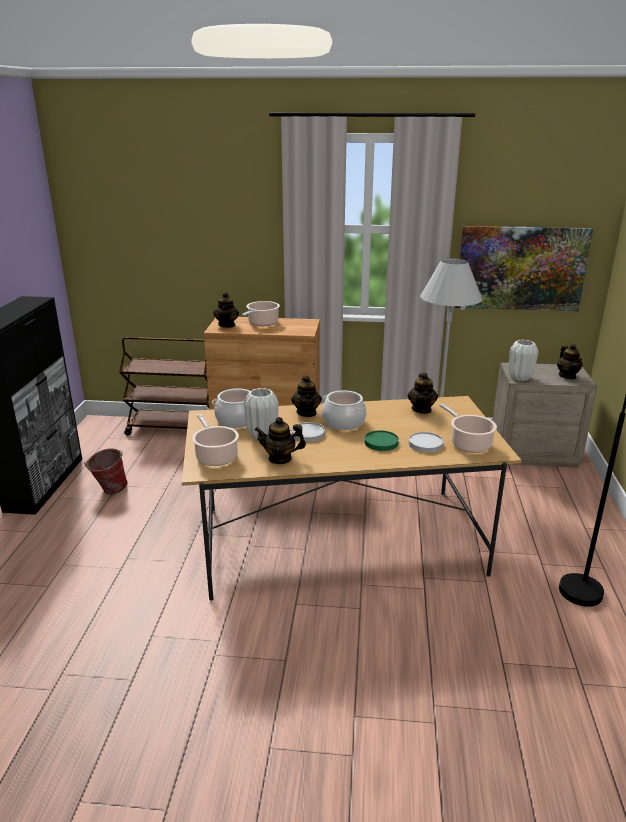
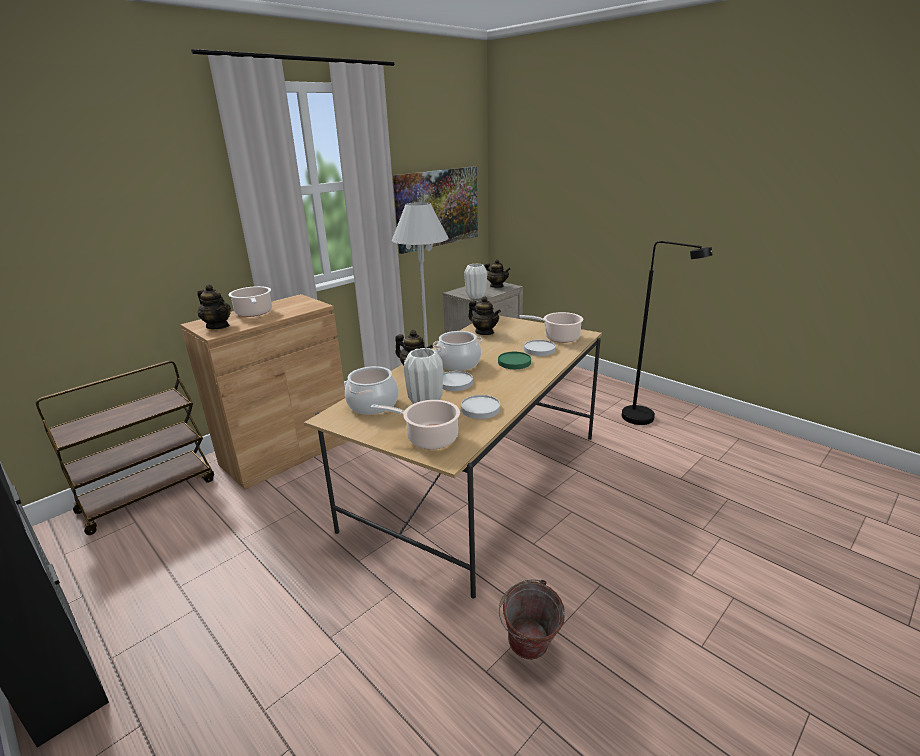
camera: 50 degrees left, 0 degrees up
(109, 490) = (177, 598): bucket -> bucket (529, 651)
(280, 458) = (481, 409): teapot -> white plate

